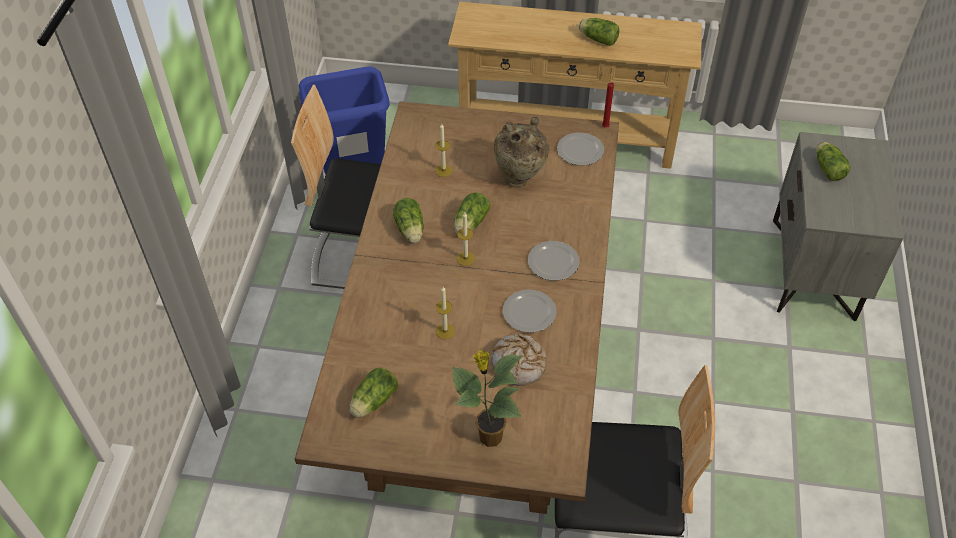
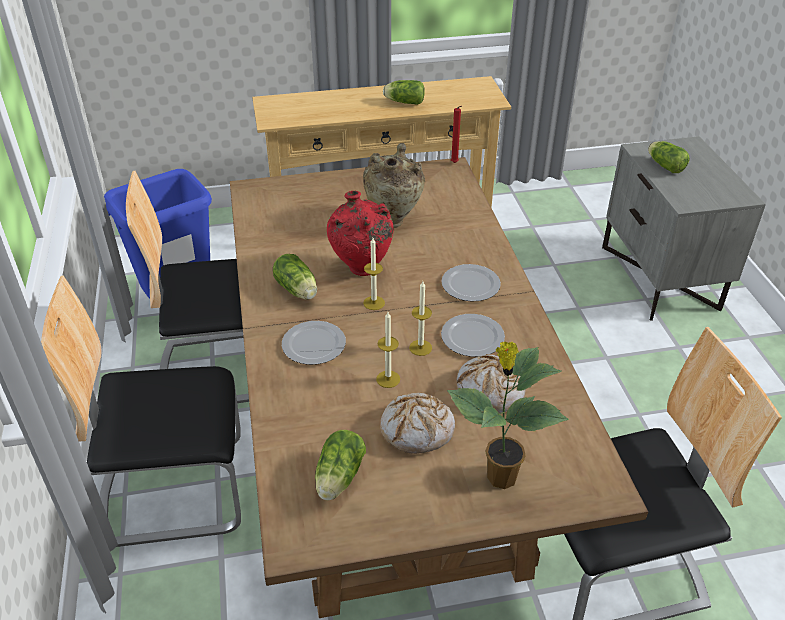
camera: 20 degrees left, 10 degrees down
(296, 354) = (175, 489): none -> chair
(443, 170) = (308, 230): candle -> candle (420, 347)
(447, 380) = (417, 429): none -> bread
(470, 224) = (361, 270): lettuce -> red vase
(581, 150) = (441, 185): plate -> plate (315, 344)

